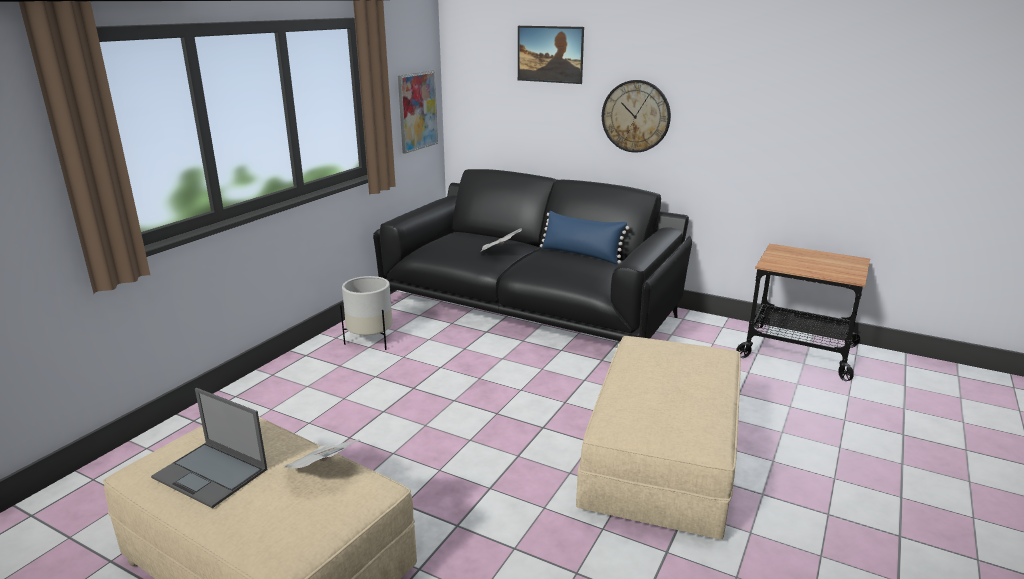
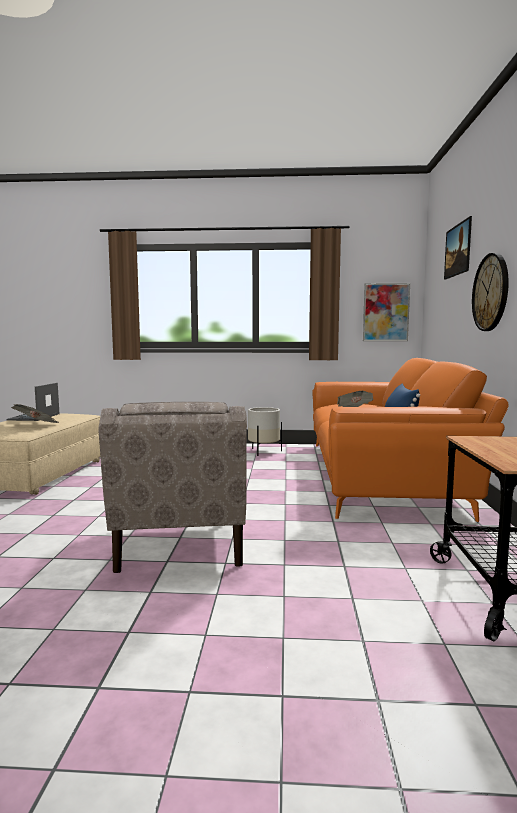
camera: 65 degrees right, 15 degrees down
(531, 309) = (381, 474): black sofa -> orange sofa
(662, 461) = (180, 544): beige ottoman -> beige armchair

